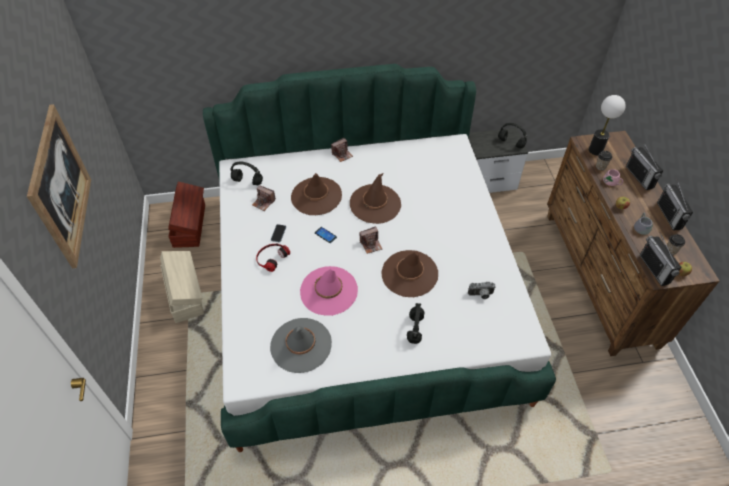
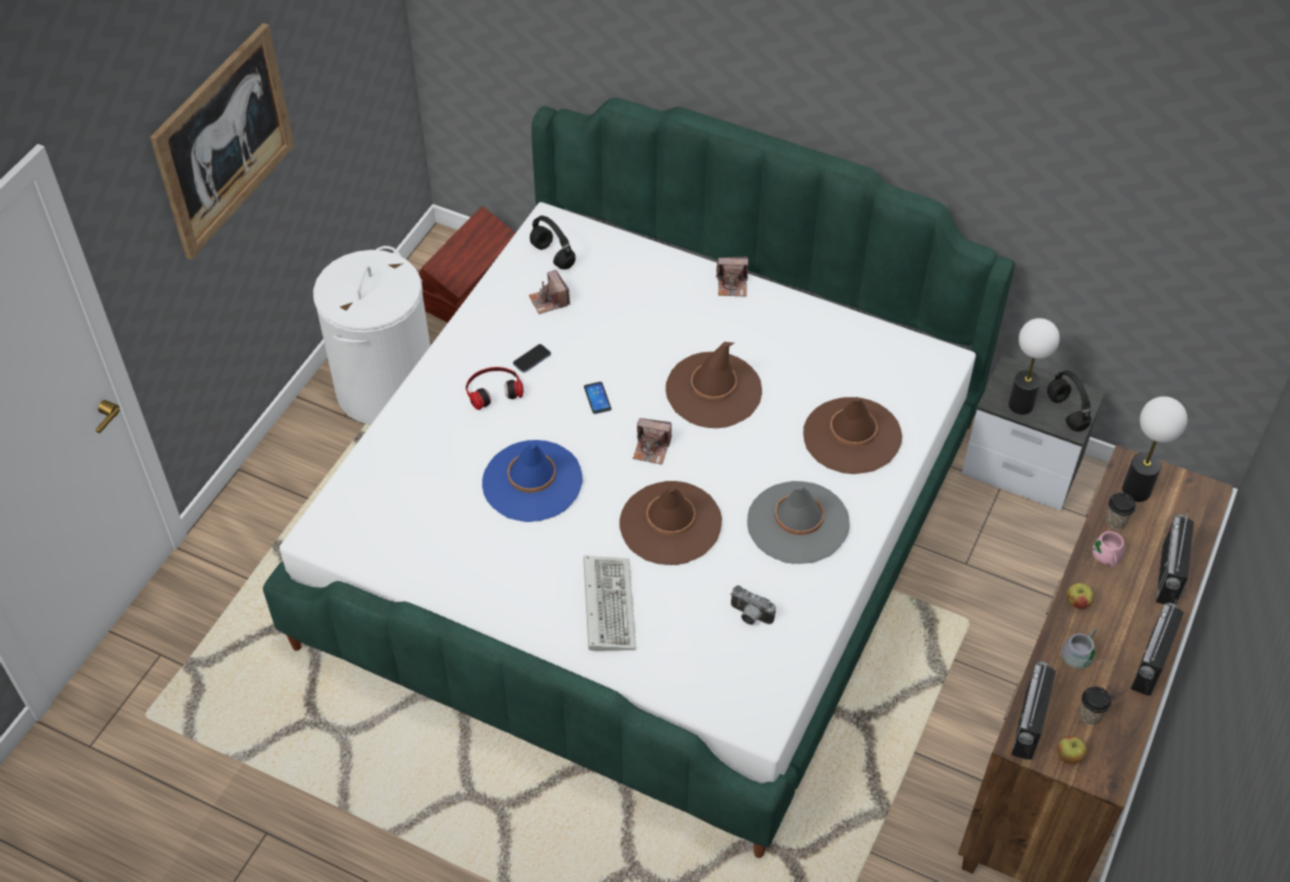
camera: 35 degrees right, 0 degrees up
(185, 294) = (385, 388): beige storage box -> white laundry basket
(301, 345) = (432, 533): grey hat -> grey hat (797, 523)
(316, 196) = (634, 331): brown hat -> brown hat (851, 436)
(328, 291) = (532, 481): pink hat -> blue hat
(414, 328) = (607, 603): black headphones -> keyboard
(492, 149) = (1020, 405): none -> table lamp

